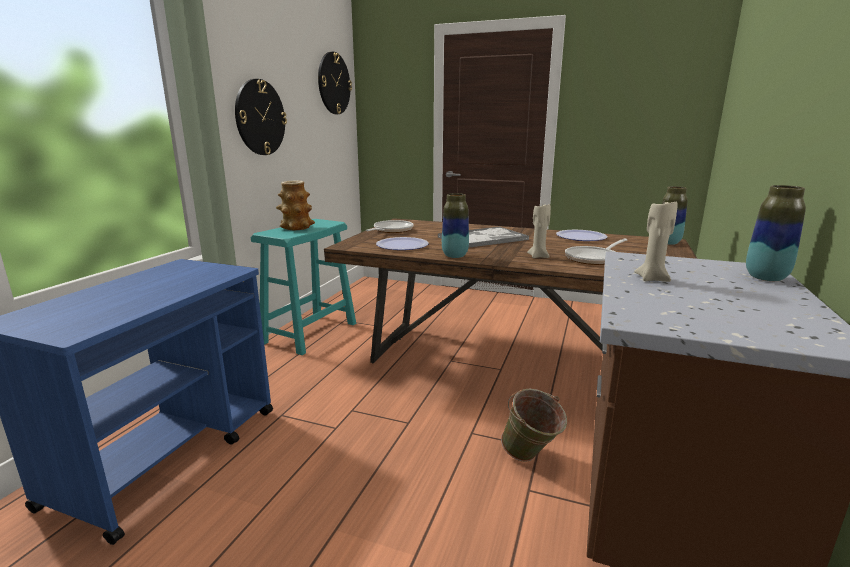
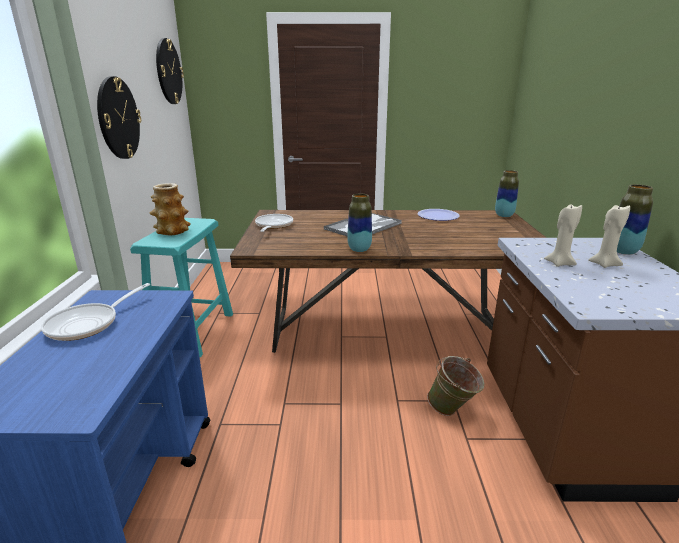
camera: 20 degrees left, 5 degrees up
(402, 245) = (301, 242): plate -> none
(538, 256) = (426, 241): beige candle -> beige candle (604, 264)
(594, 259) = (468, 238): frying pan -> frying pan (88, 324)

